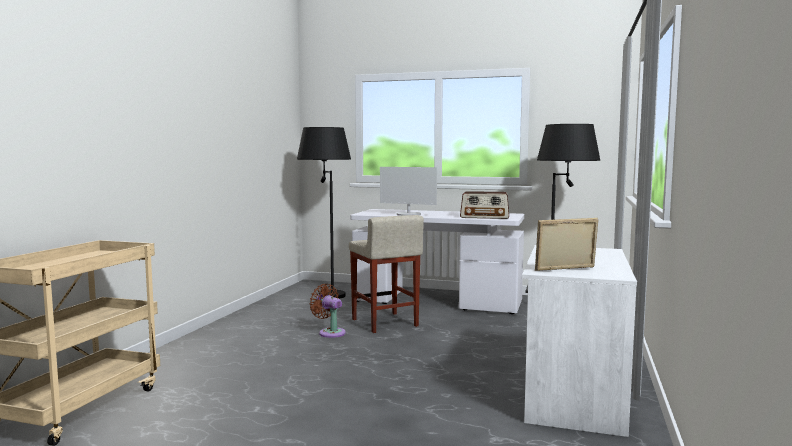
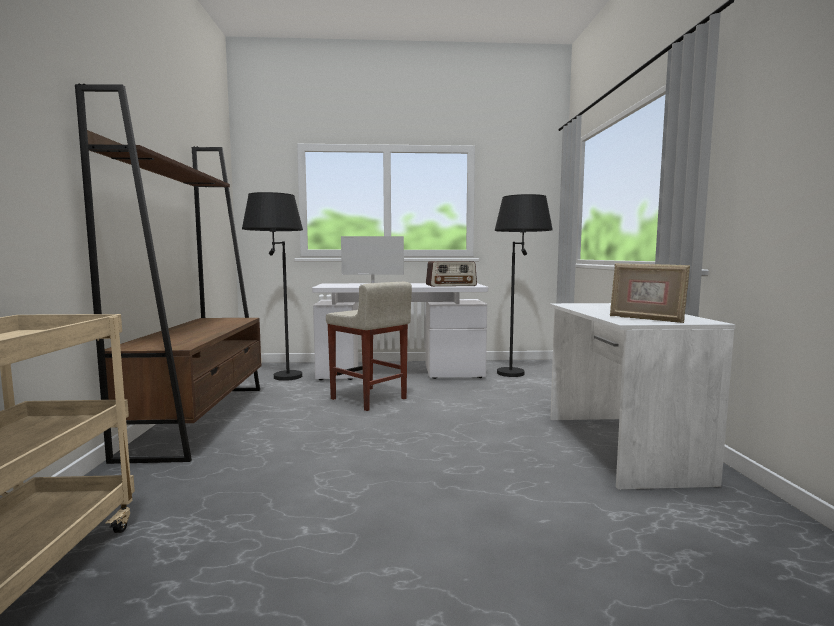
camera: 20 degrees left, 0 degrees up
(240, 324) = (200, 418): none -> brown bookcase
(330, 332) = (319, 416): brown fan -> none
(566, 270) = (646, 319): picture frame -> picture frame turned 105 degrees counterclockwise

